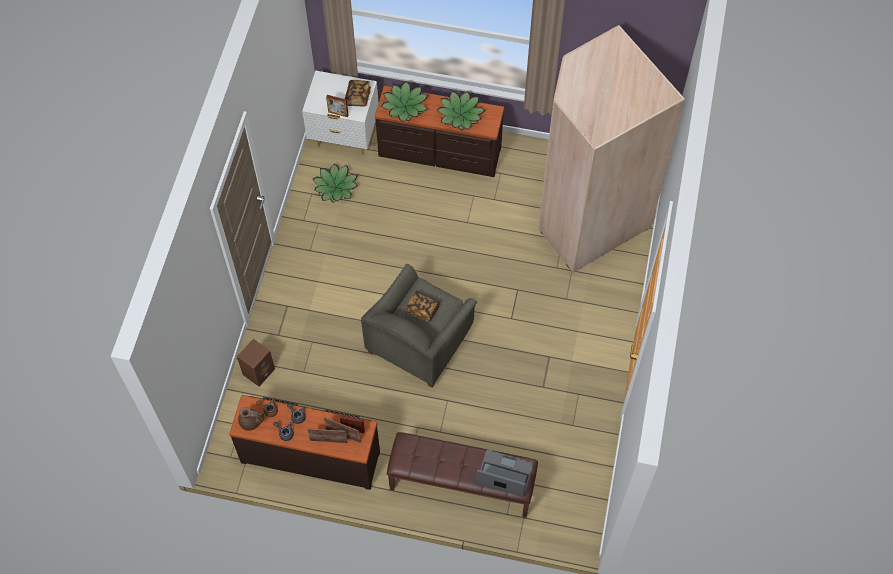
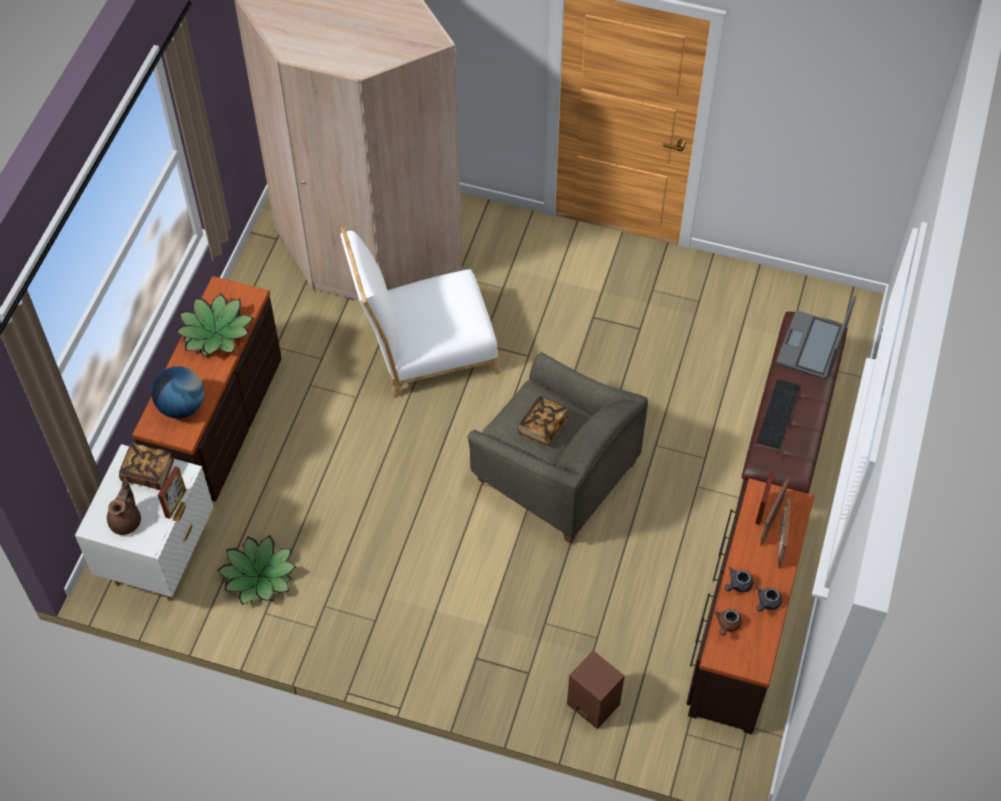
camera: 85 degrees left, 5 degrees down
(251, 422) = (749, 651): brown teapot -> brown teapot (126, 520)
(405, 106) = (181, 406): potted plant -> globe
(444, 453) = (779, 415): none -> keyboard
(508, 256) = (424, 350): none -> white chair

